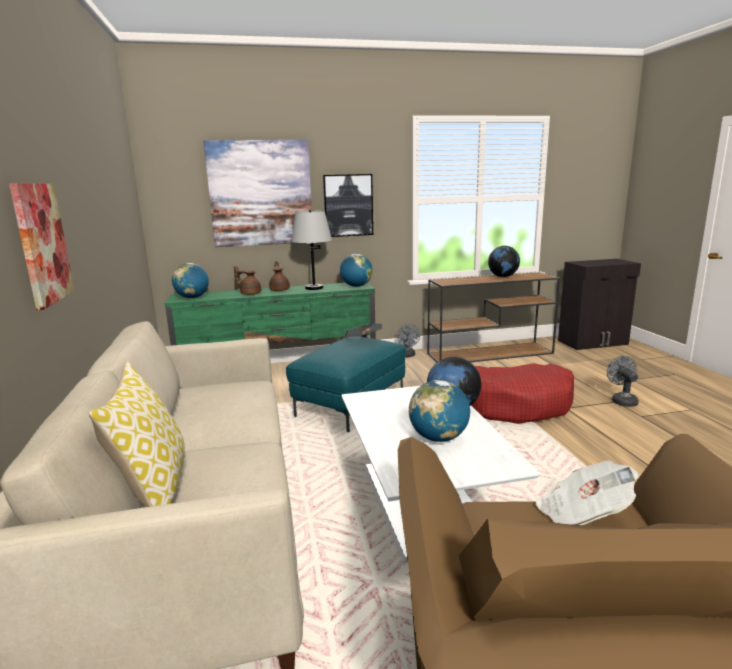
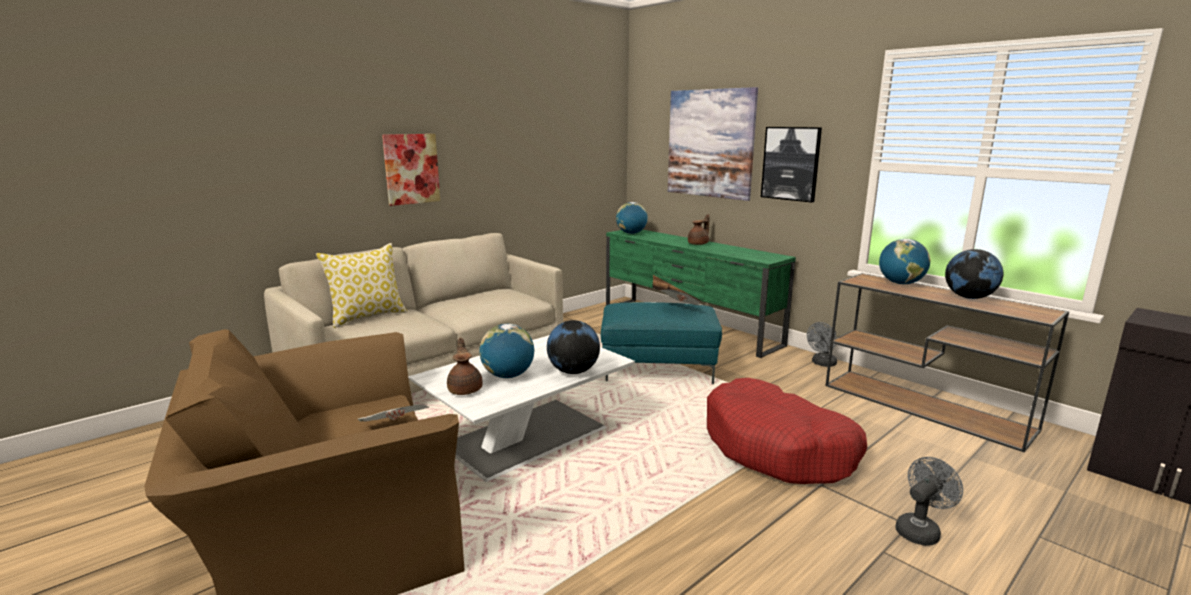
camera: 60 degrees right, 0 degrees up
(250, 294) = (669, 240): brown teapot -> brown teapot (465, 389)
(314, 288) = (727, 249): grey table lamp -> none
(356, 286) = (763, 258): globe -> globe (900, 283)

